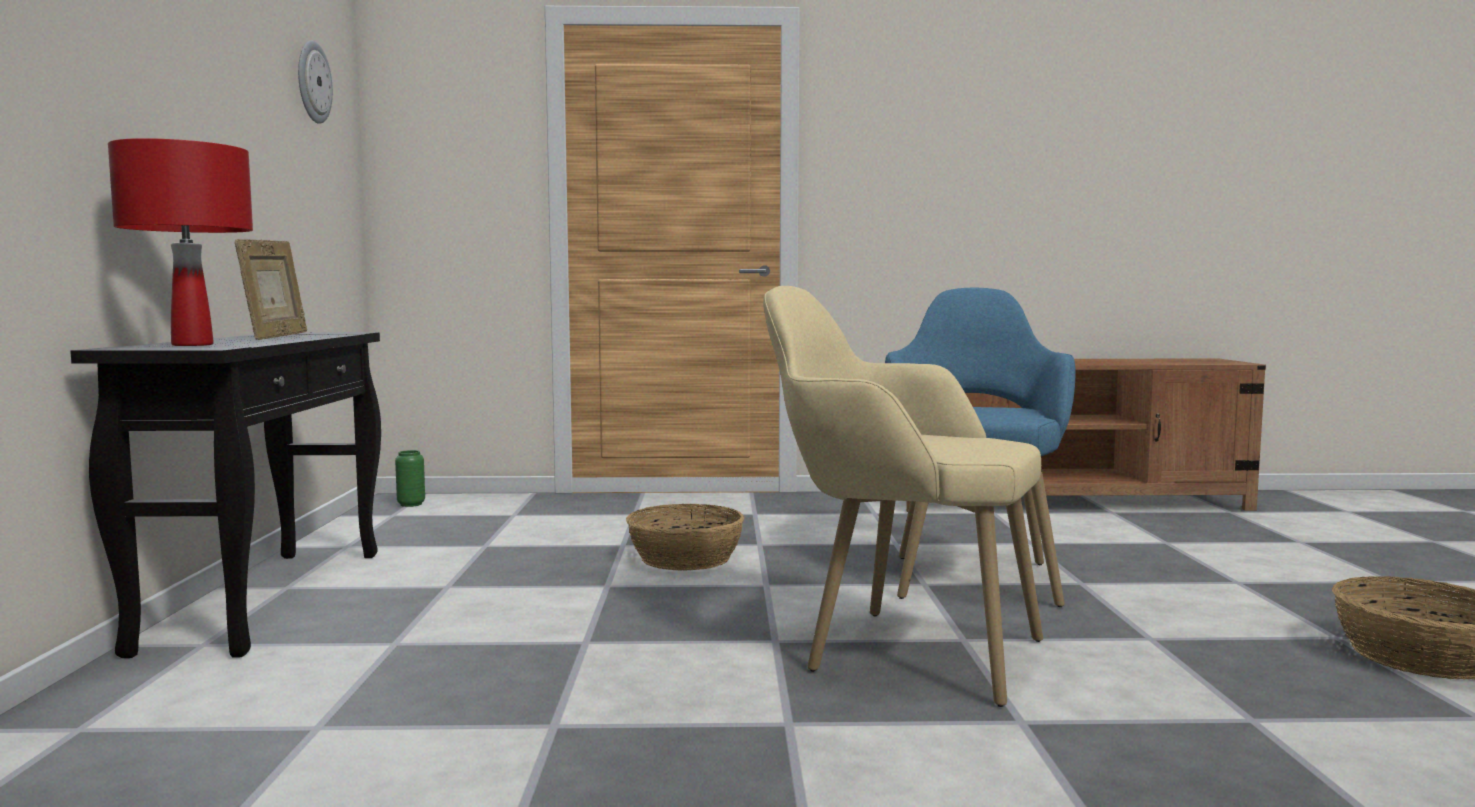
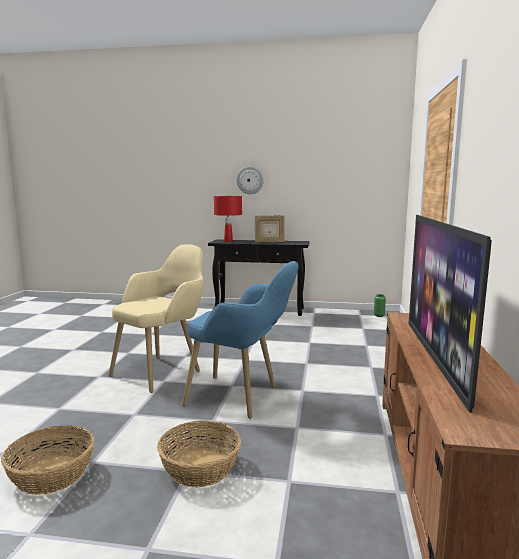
camera: 100 degrees right, 5 degrees up
(312, 82) = (358, 153): wall clock -> wall clock (250, 180)
(685, 558) = (286, 350): basket -> basket (200, 467)
(1086, 362) = (437, 359): none -> television

